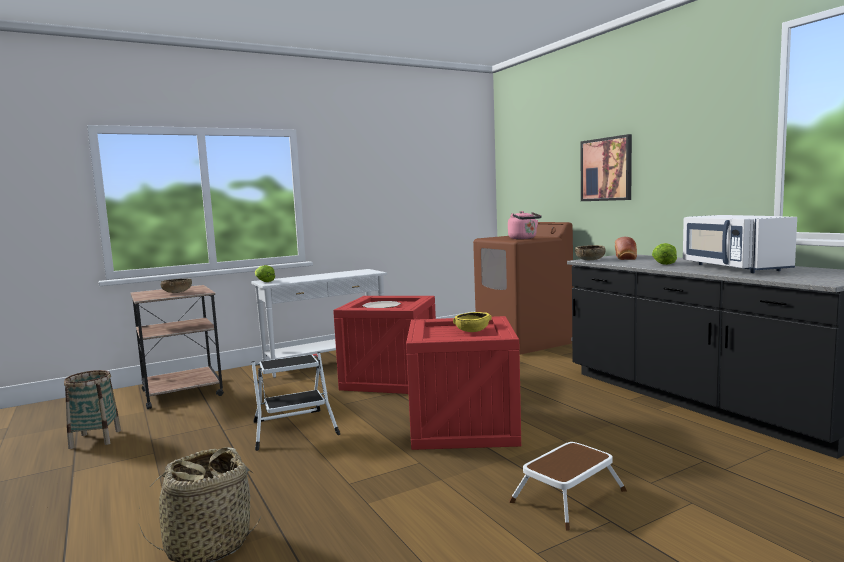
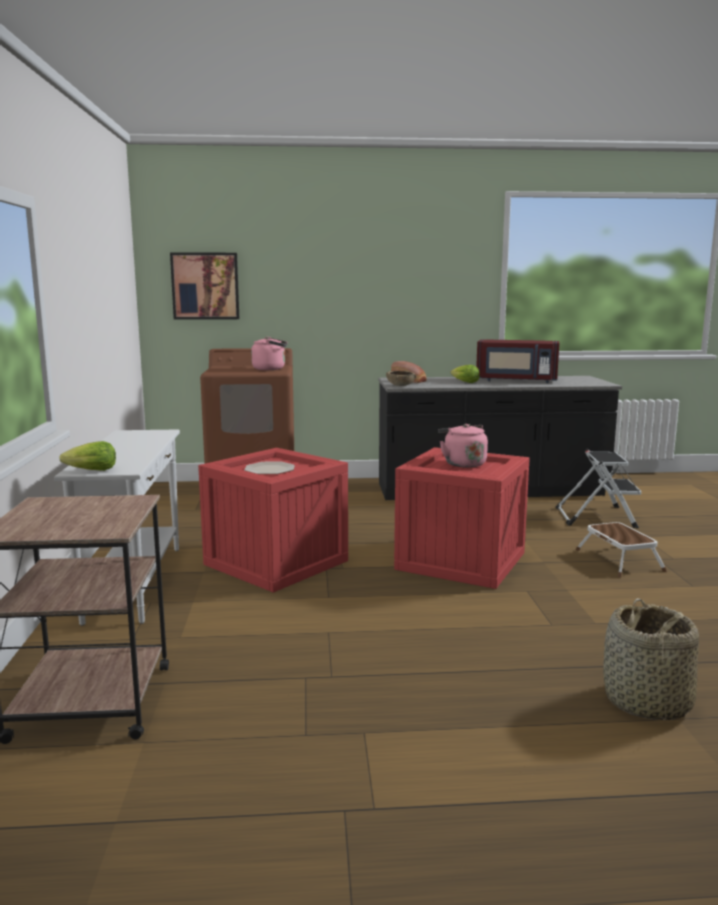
camera: 65 degrees left, 5 degrees up
(95, 439) = (239, 792): basket -> none
(177, 292) = (92, 512): brown bowl -> none
(293, 429) = (379, 633): step ladder -> step ladder (596, 516)
(472, 331) = (462, 463): yellow bowl -> pink kettle
(606, 169) = (332, 292): picture -> picture (205, 286)
(732, 267) = (516, 380): white microwave -> red microwave

